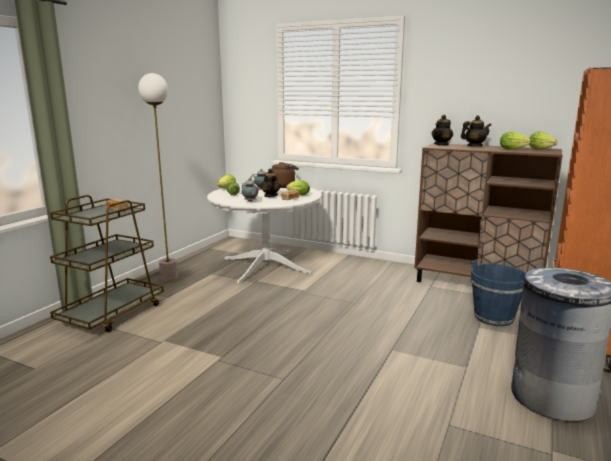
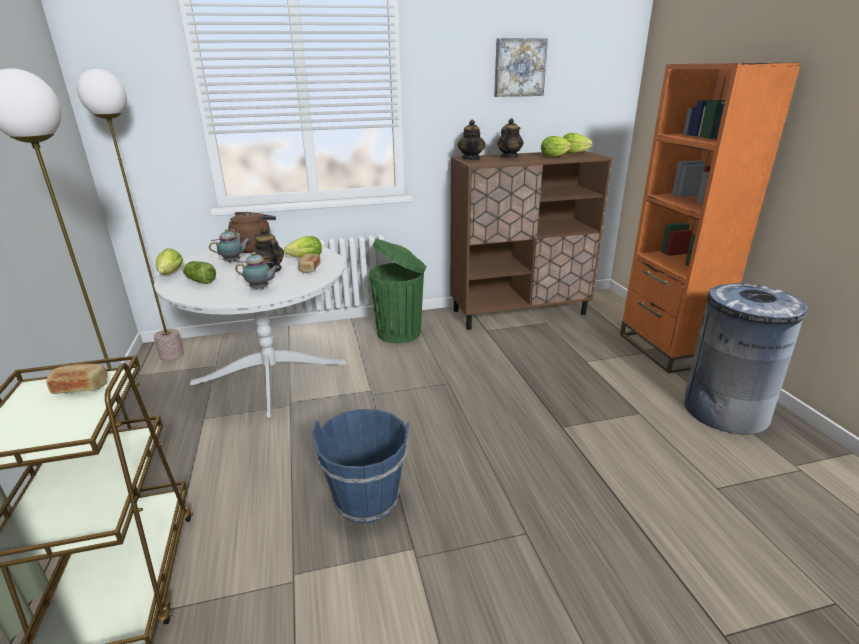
camera: 40 degrees left, 10 degrees up
(233, 244) = (171, 355): none -> floor lamp
(367, 270) = (400, 332): none -> green trash can
(493, 318) = (582, 346): blue bucket -> blue bucket (366, 500)
(500, 77) = (519, 68): none -> picture

